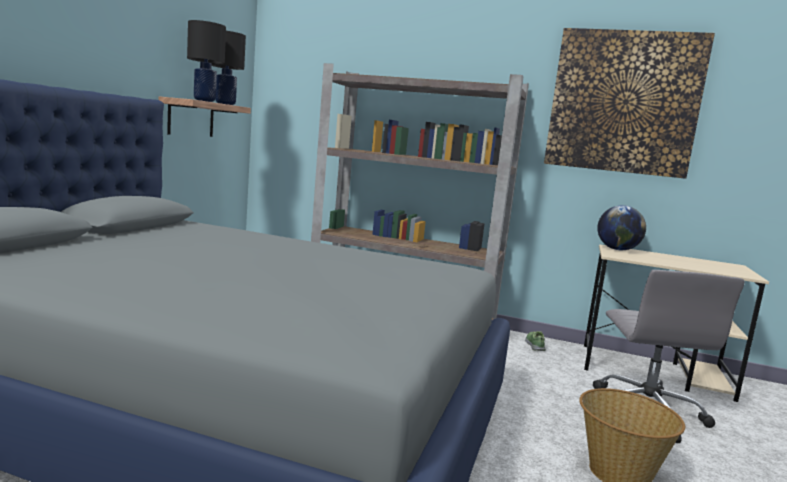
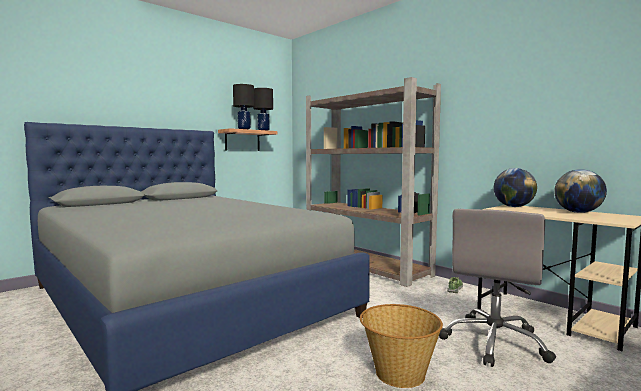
camera: 30 degrees right, 5 degrees down
(623, 102) = (514, 83): picture -> none
(687, 259) = (578, 212): none -> globe

